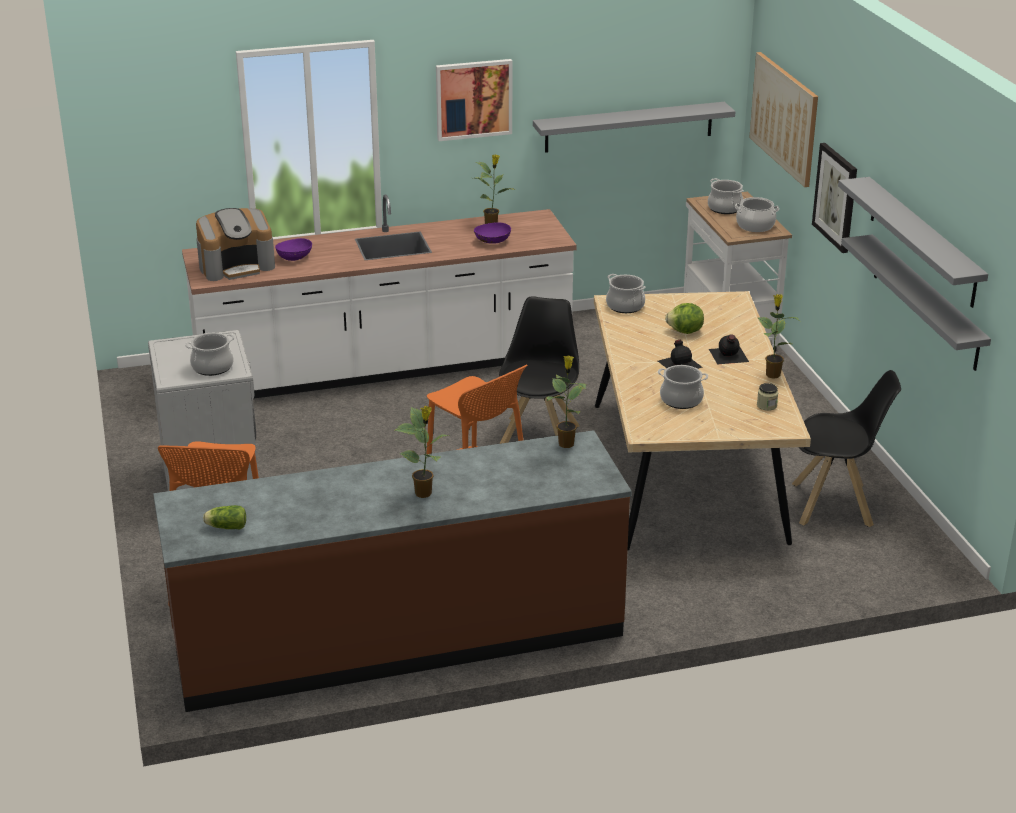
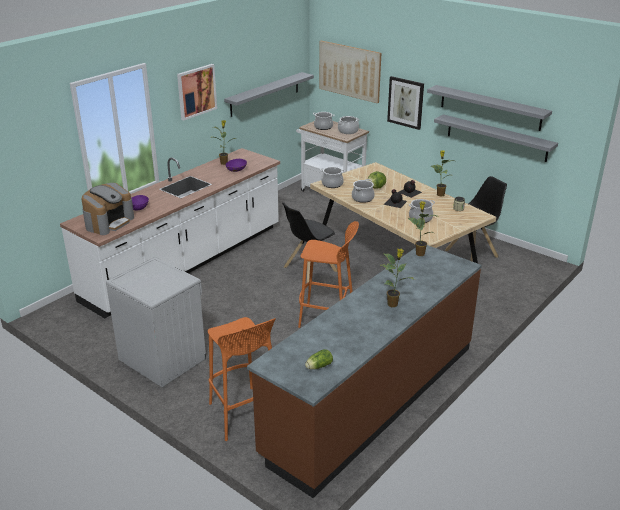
camera: 35 degrees left, 0 degrees up
(212, 367) = (169, 282): cooking pot -> cooking pot (362, 198)
(539, 436) = (309, 269): black chair -> black chair turned 105 degrees counterclockwise

